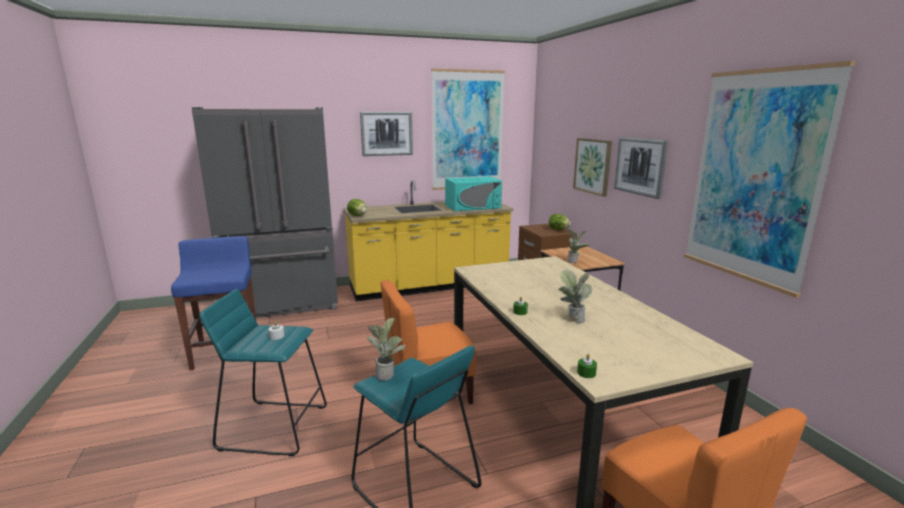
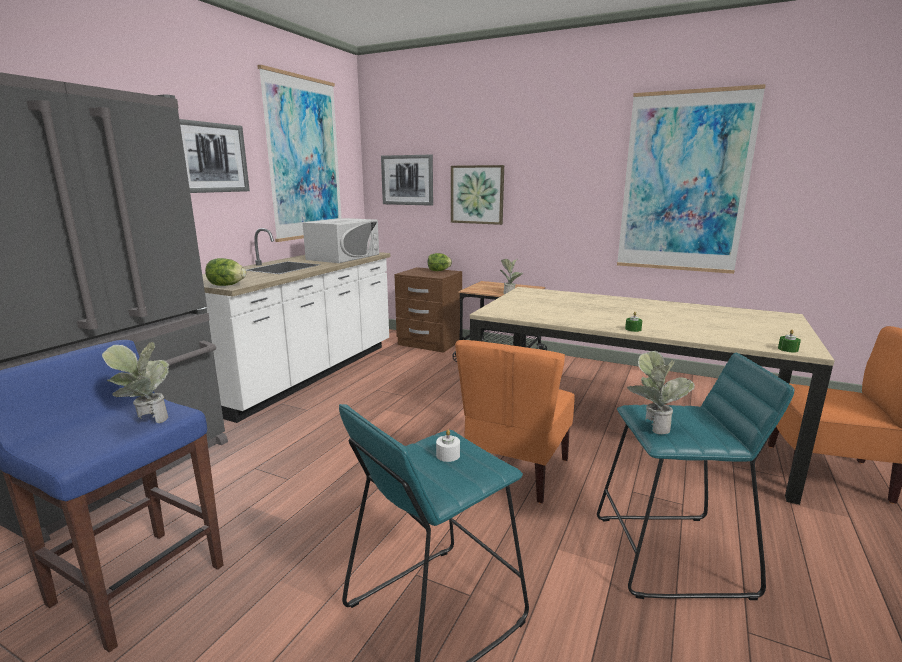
camera: 45 degrees left, 0 degrees up
(429, 286) = (304, 374): yellow counter -> white counter
(473, 206) = (343, 257): turquoise microwave -> white microwave
(572, 319) = (673, 322): potted plant -> potted plant (146, 421)
(640, 166) = (548, 187): picture -> picture (407, 180)

